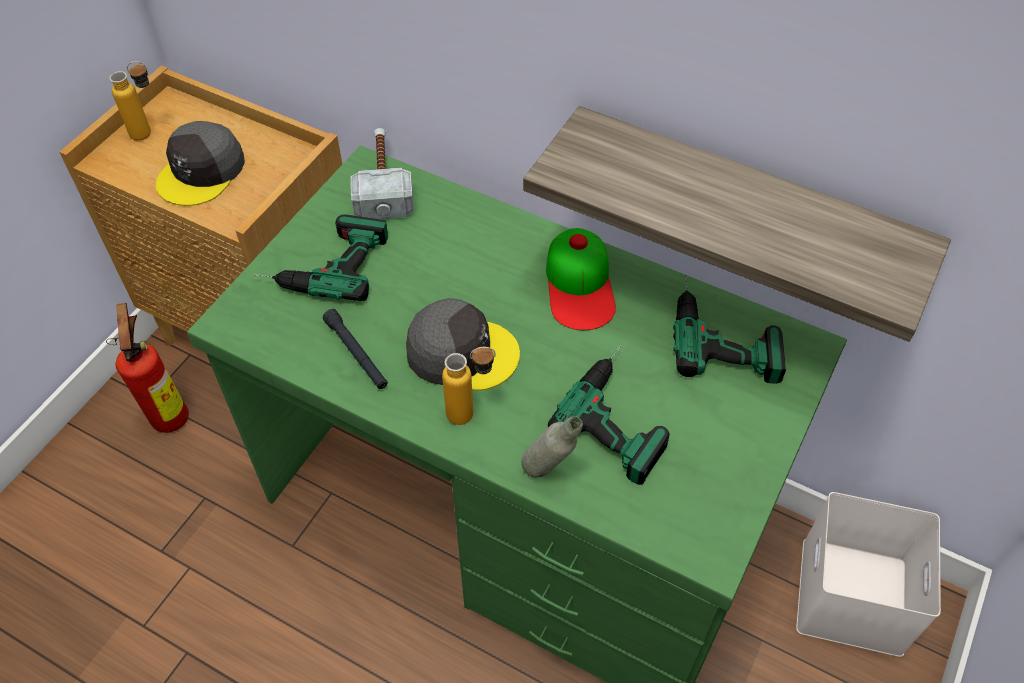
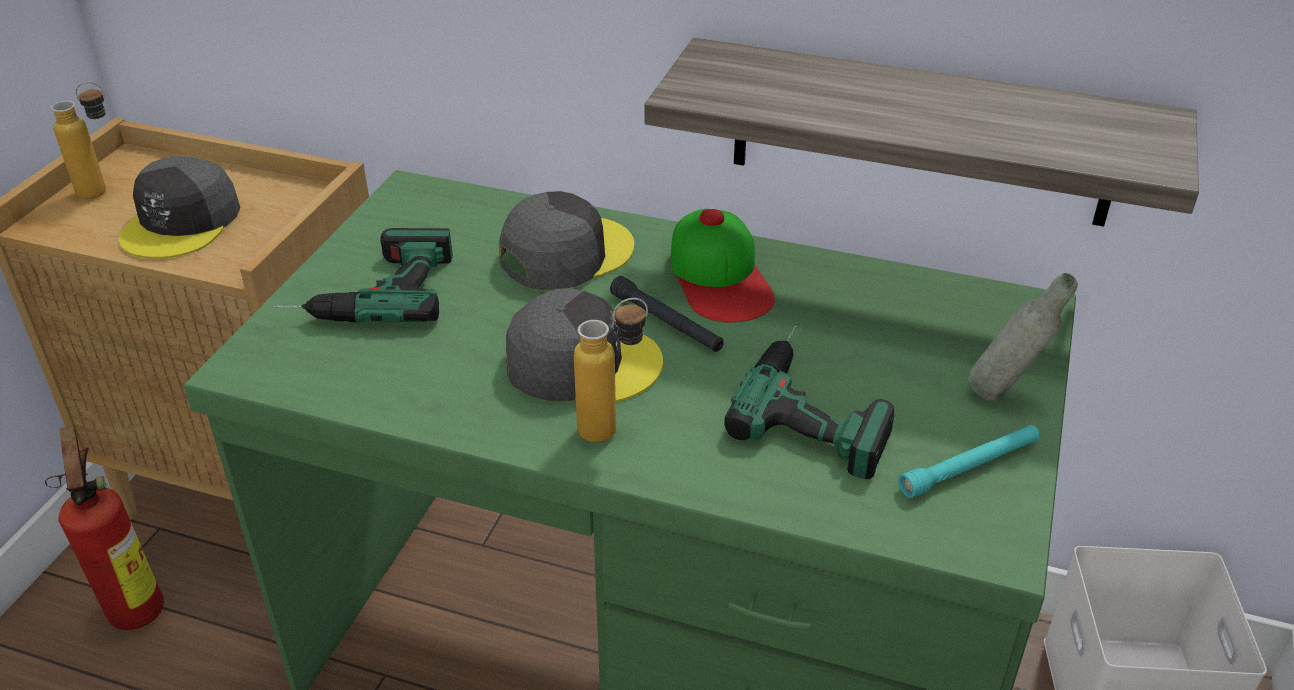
camera: 10 degrees left, 15 degrees down
(356, 354) = (435, 381): black flashlight -> black flashlight (666, 323)
(383, 181) = (434, 201): hammer -> none
(470, 247) = (565, 254): none -> grey cap
(549, 473) = (740, 482): grey bottle -> grey bottle (1004, 396)
(714, 486) = (970, 467): none -> turquoise flashlight
(724, 332) = (920, 304): power drill -> none

